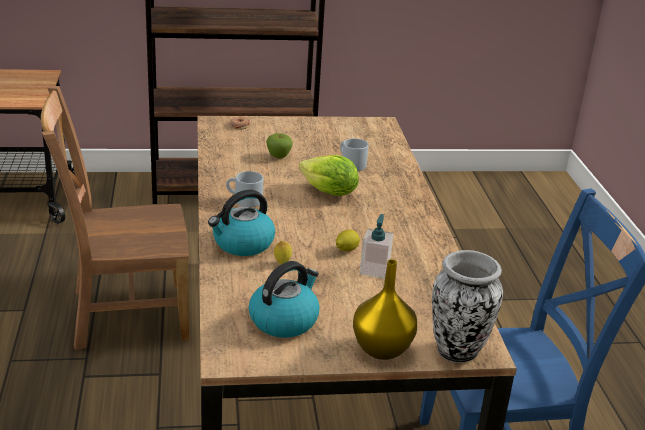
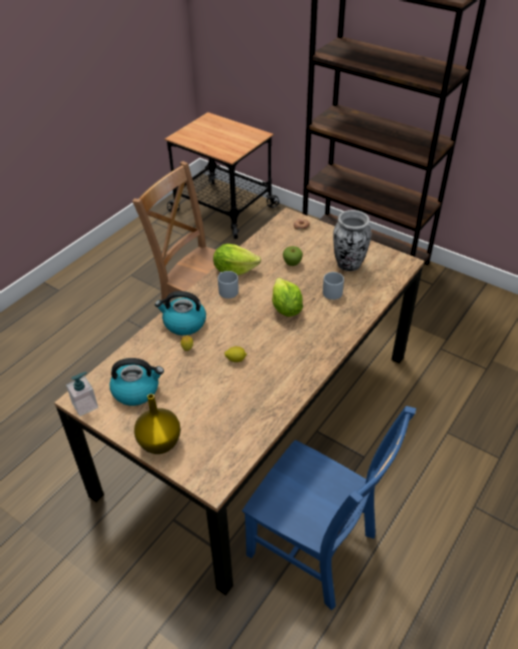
camera: 45 degrees right, 15 degrees up
(226, 181) = (234, 270): none -> lettuce
(374, 270) = (232, 384): soap dispenser -> soap dispenser (85, 405)
(458, 352) = (198, 473): vase -> vase (348, 265)

